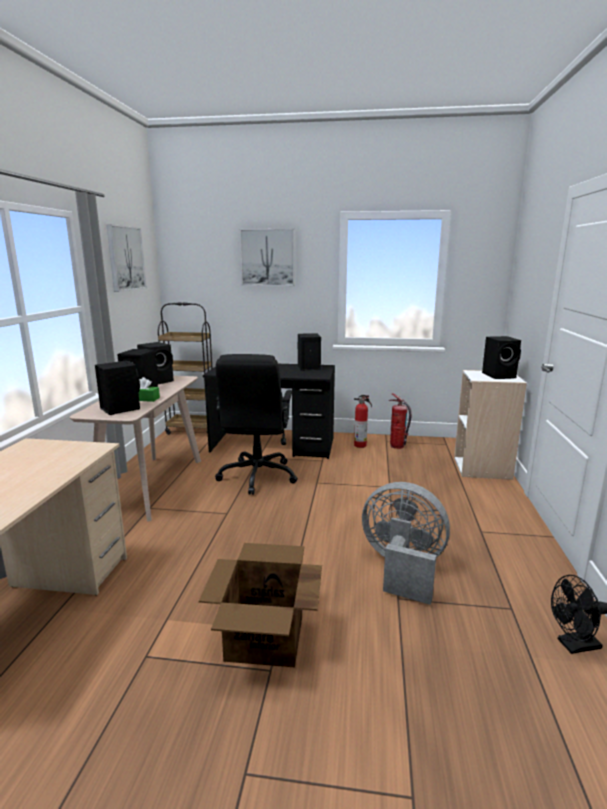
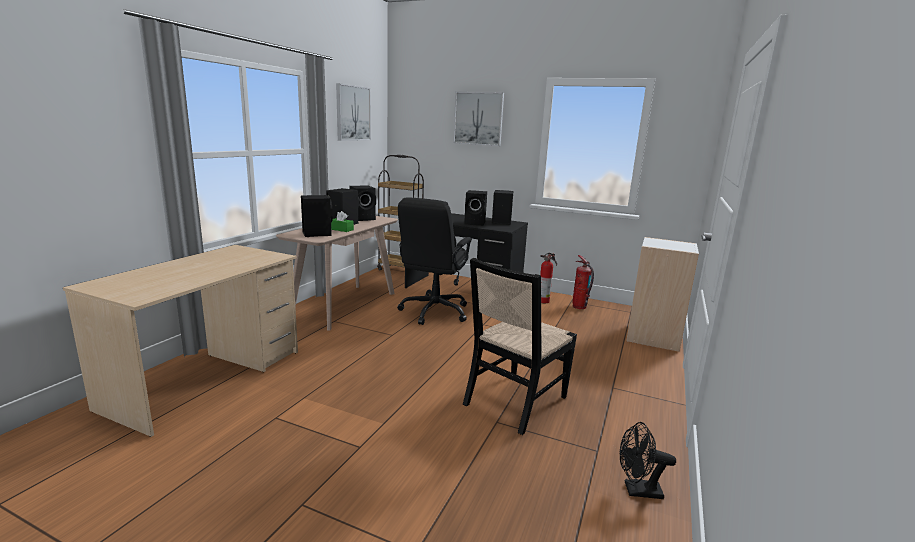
camera: 15 degrees right, 0 degrees up
(264, 639) = (368, 425): cardboard box -> none
(402, 569) = (515, 401): grey fan -> chair
(500, 375) = (677, 245): black speaker -> black speaker (475, 223)

